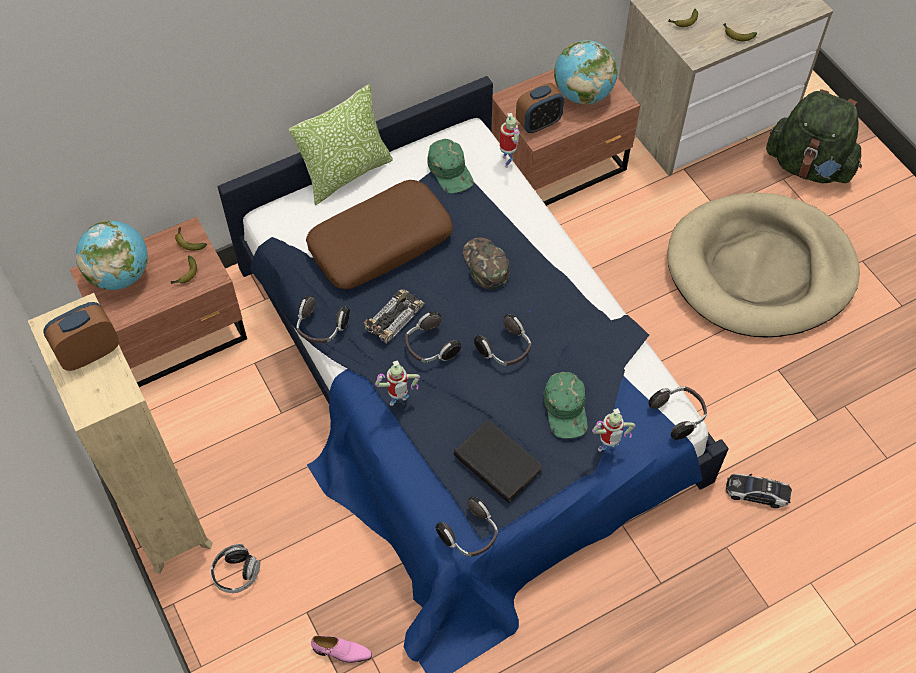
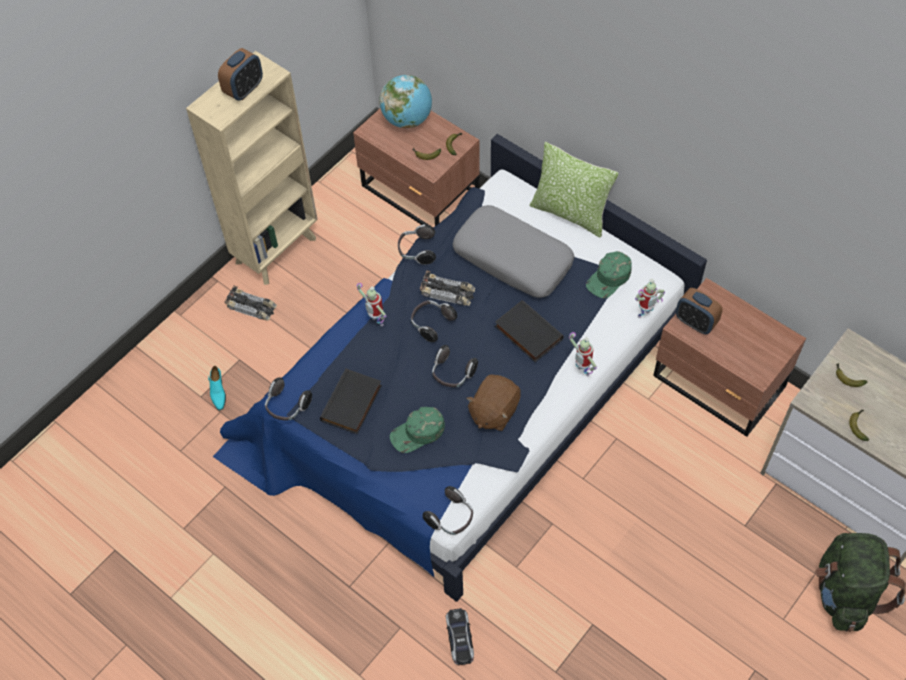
camera: 70 degrees right, 0 degrees up
(89, 352) = (244, 89): alarm clock -> alarm clock turned 90 degrees clockwise
(236, 573) = (252, 307): headphones -> toy car
(342, 652) = (218, 392): pink shoe -> turquoise shoe
(380, 243) = (513, 258): brown pillow -> grey pillow
(485, 264) = (527, 333): green cap -> black book
(568, 329) = (493, 411): none -> brown plush toy
(582, 94) = (748, 344): globe -> none
(607, 449) = (394, 473): toy robot -> toy robot (581, 372)
(760, 269) = (695, 580): beige dog bed -> none

